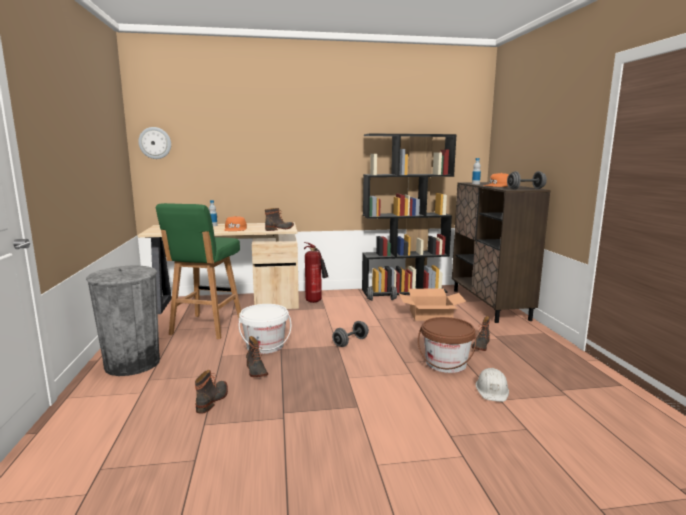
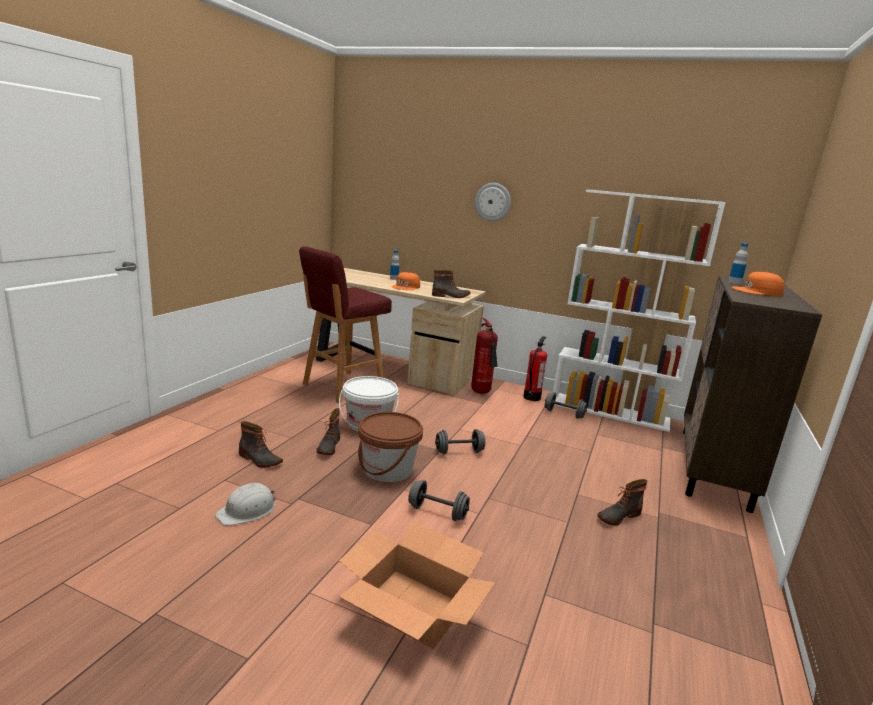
camera: 30 degrees right, 5 degrees up
(132, 363) = (243, 401): grey trash can -> none
(155, 143) = (355, 179): wall clock -> wall clock (493, 202)
(206, 327) = (341, 387): green stool -> red stool
(213, 399) = (259, 460): boot -> boot turned 75 degrees clockwise
(350, 295) = (531, 397): none -> fire extinguisher
(404, 291) = (610, 412): black bookcase -> white bookcase
(430, 315) = (603, 453): cardboard box -> cardboard box (413, 607)
(445, 364) = (536, 520): brown bucket -> brown bucket (388, 469)
(492, 390) = (551, 577): white hard hat -> white hard hat (247, 510)
(525, 189) = (778, 305): grey dumbbell -> grey dumbbell (437, 512)

